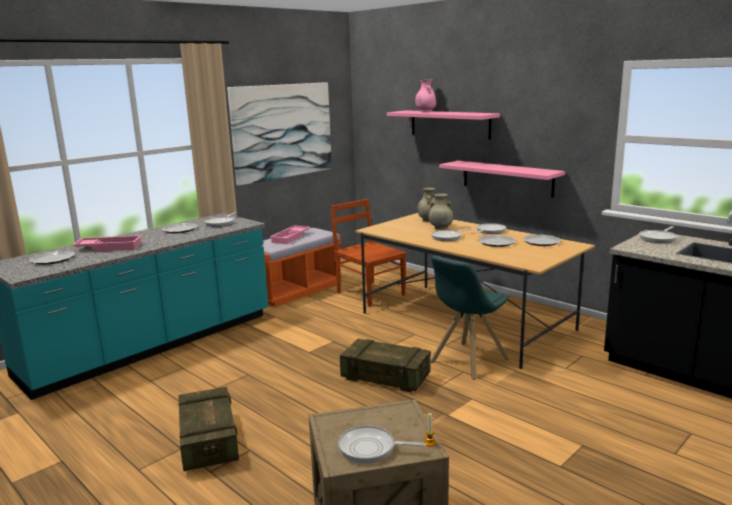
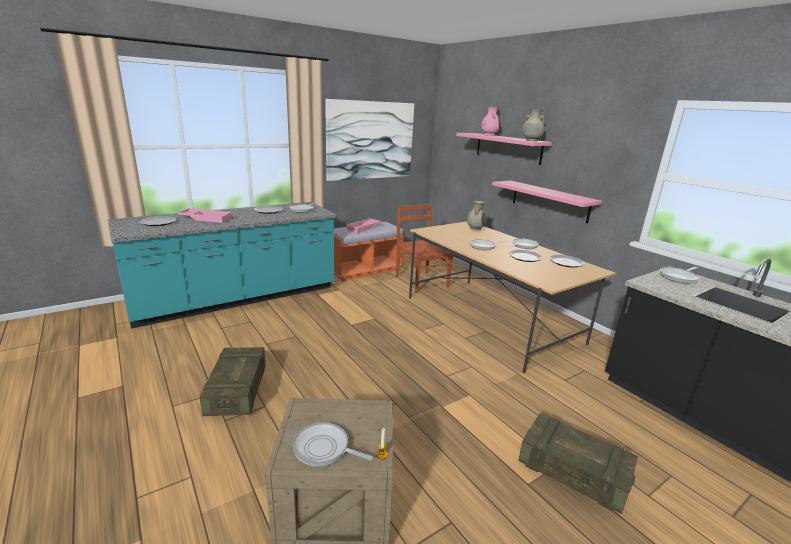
camera: 10 degrees right, 5 degrees up
(385, 377) = (403, 359): crate -> crate (572, 473)
(440, 228) = (481, 237): beige vase -> beige vase (531, 140)
(468, 360) = (479, 356): turquoise chair -> none

